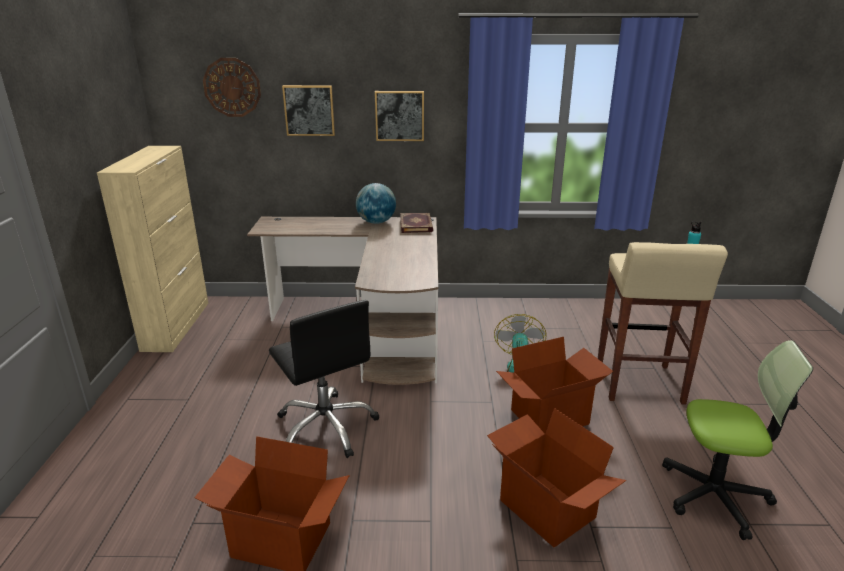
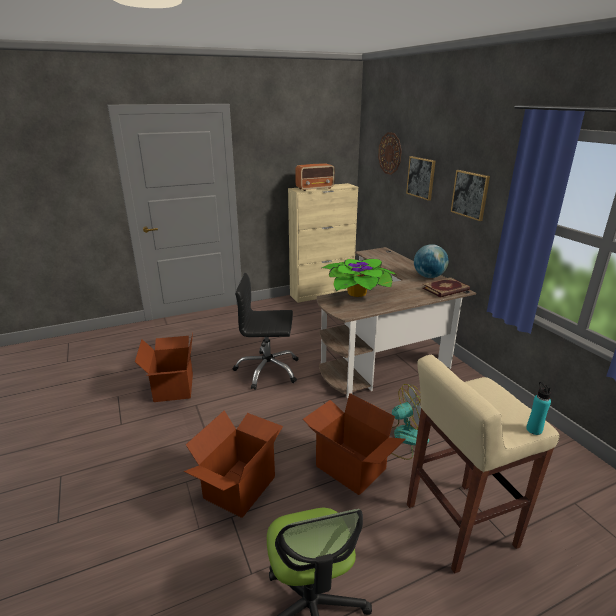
camera: 65 degrees right, 0 degrees up
(139, 161) = (315, 188): none -> radio
(326, 427) = (267, 370): black office chair -> black office chair turned 60 degrees clockwise
(377, 264) = (357, 294): none -> potted plant

